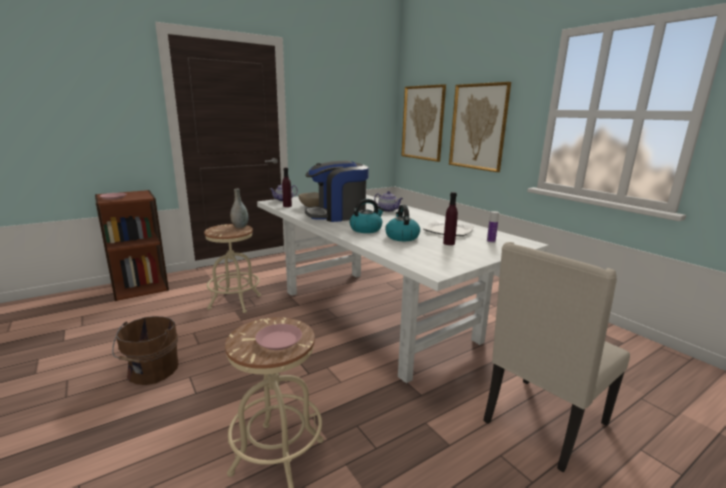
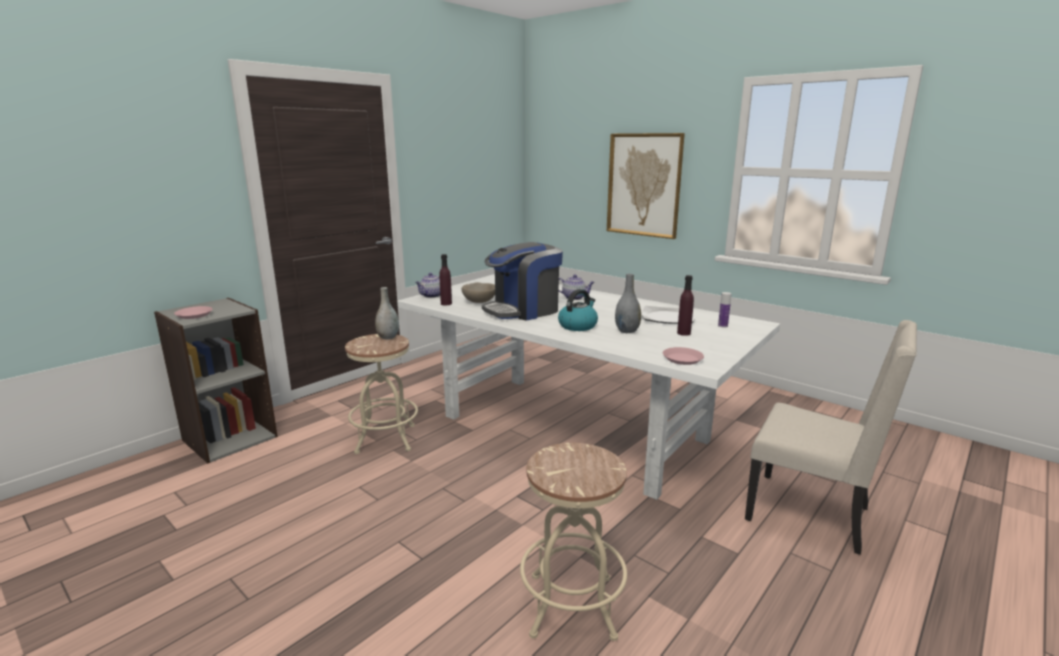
camera: 15 degrees left, 0 degrees up
(140, 286) = (229, 438): brown bookcase -> grey bookcase
(151, 371) = (342, 545): brown bucket -> none
(279, 340) = (588, 468): pink plate -> pink plate (682, 359)
(401, 237) = (627, 331): kettle -> grey vase
(423, 123) = (565, 179): picture -> none
(542, 423) = (811, 513): beige chair -> beige chair turned 90 degrees counterclockwise

